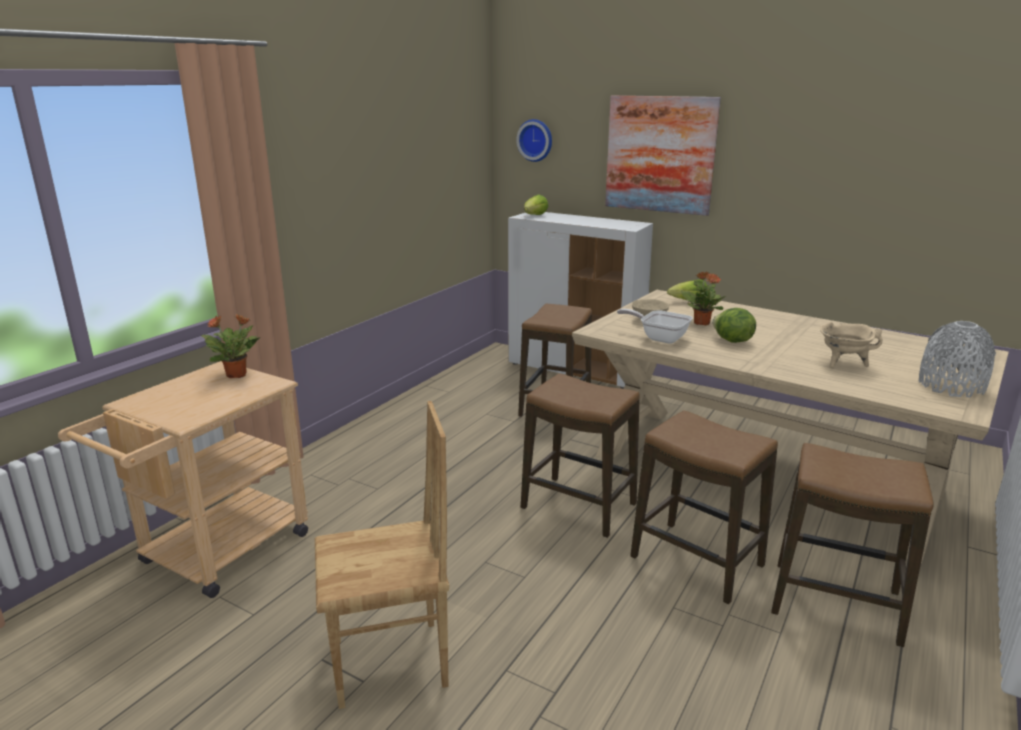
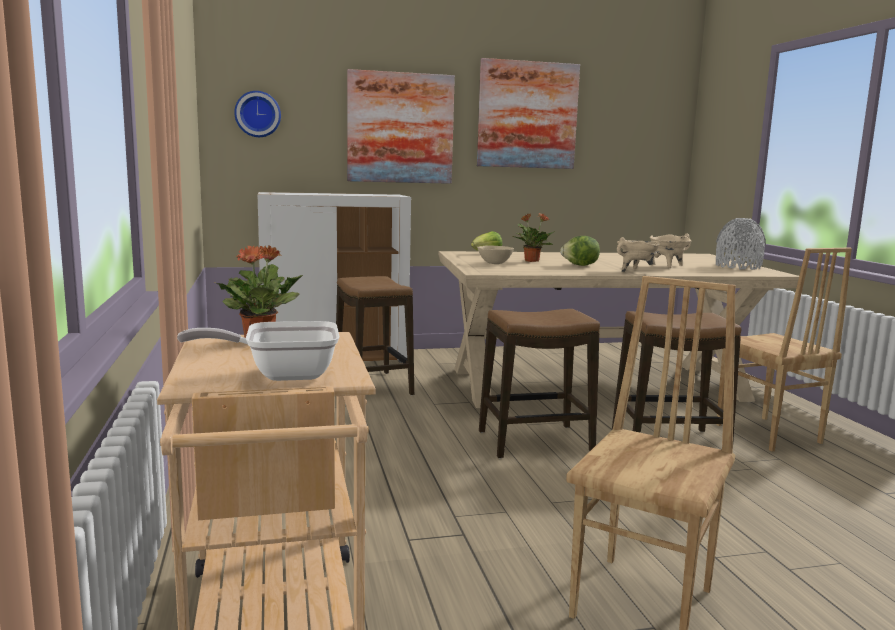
camera: 45 degrees left, 10 degrees down
(534, 216) = (280, 193): lettuce -> none
(659, 338) = (534, 269): frying pan -> frying pan (281, 375)
(767, 364) = (636, 271): none -> beige cooking pot
(808, 141) = (527, 115): none -> picture
(835, 603) = (767, 434): stool -> brown chair

